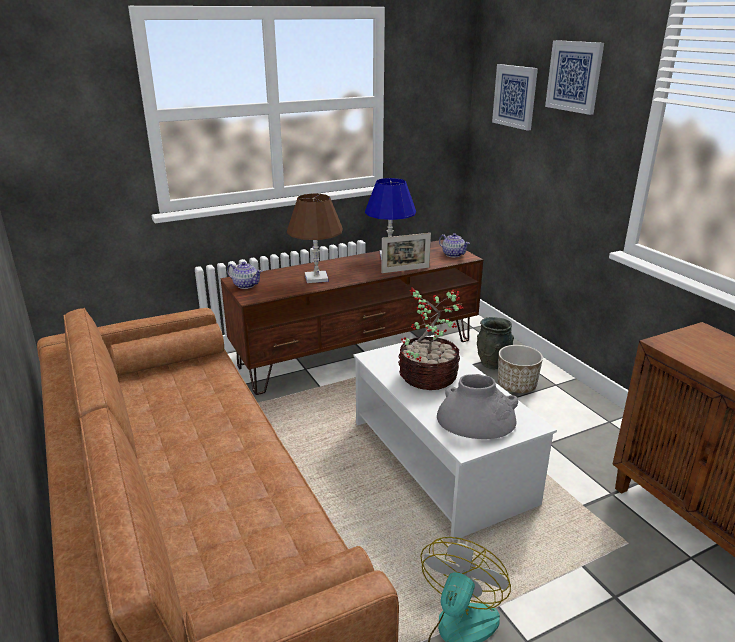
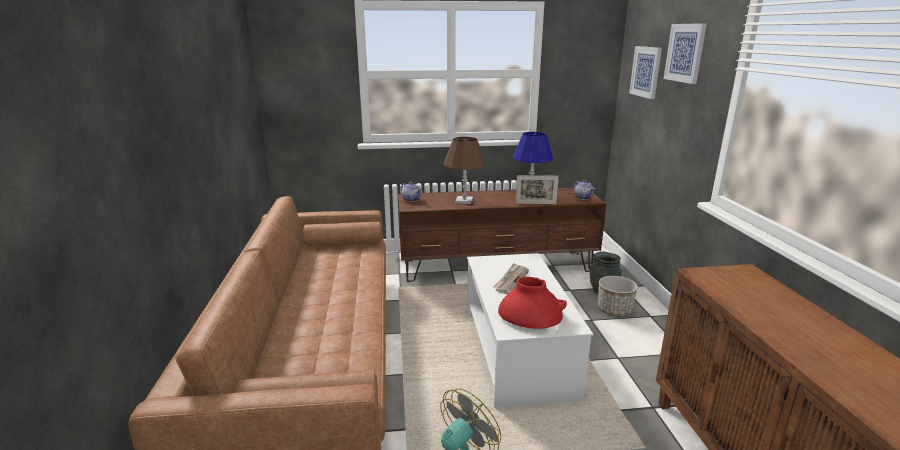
camera: 20 degrees right, 5 degrees down
(426, 377) = (511, 280): potted plant -> newspaper
(475, 419) = (530, 314): grey vase -> red vase

